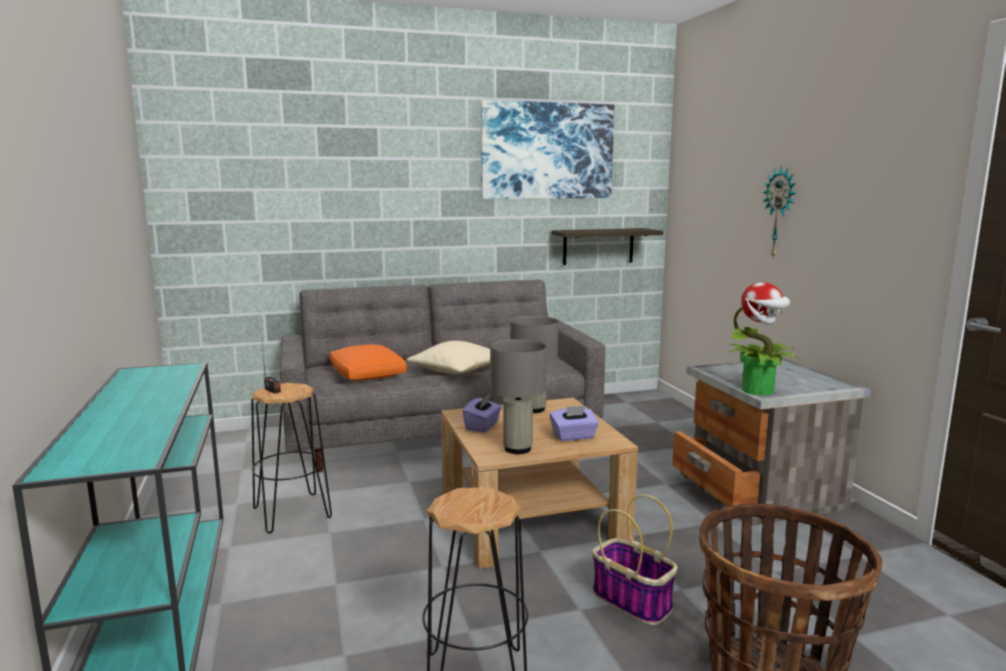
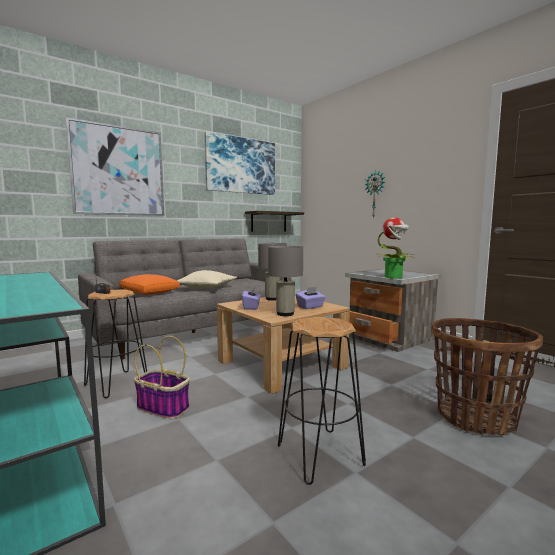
camera: 20 degrees left, 5 degrees down
(340, 180) = (118, 171): none -> picture
(633, 601) = (373, 394): basket -> basket (164, 408)

